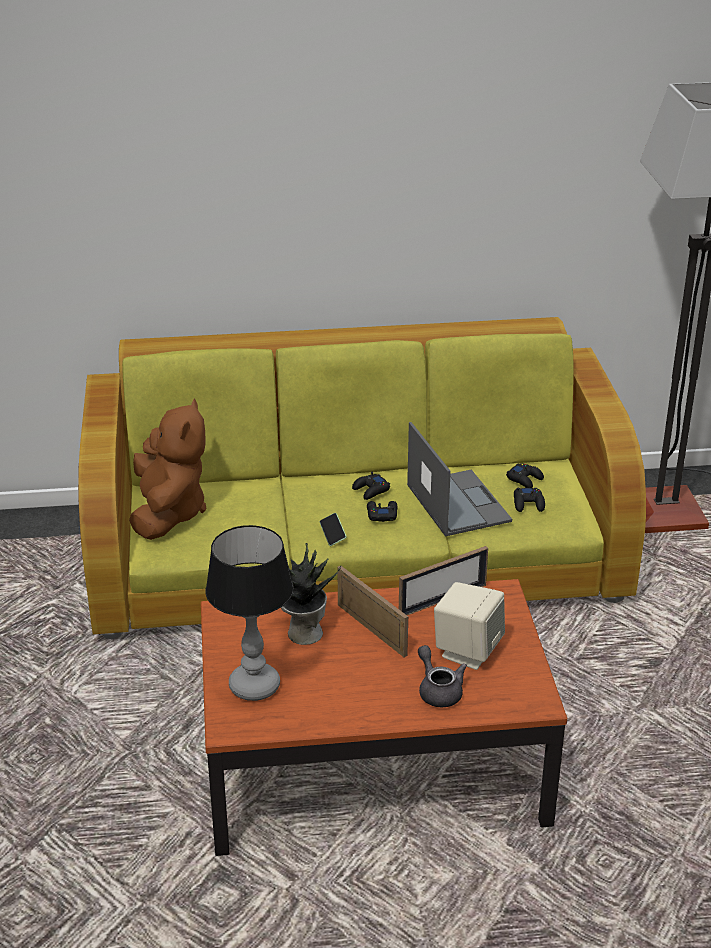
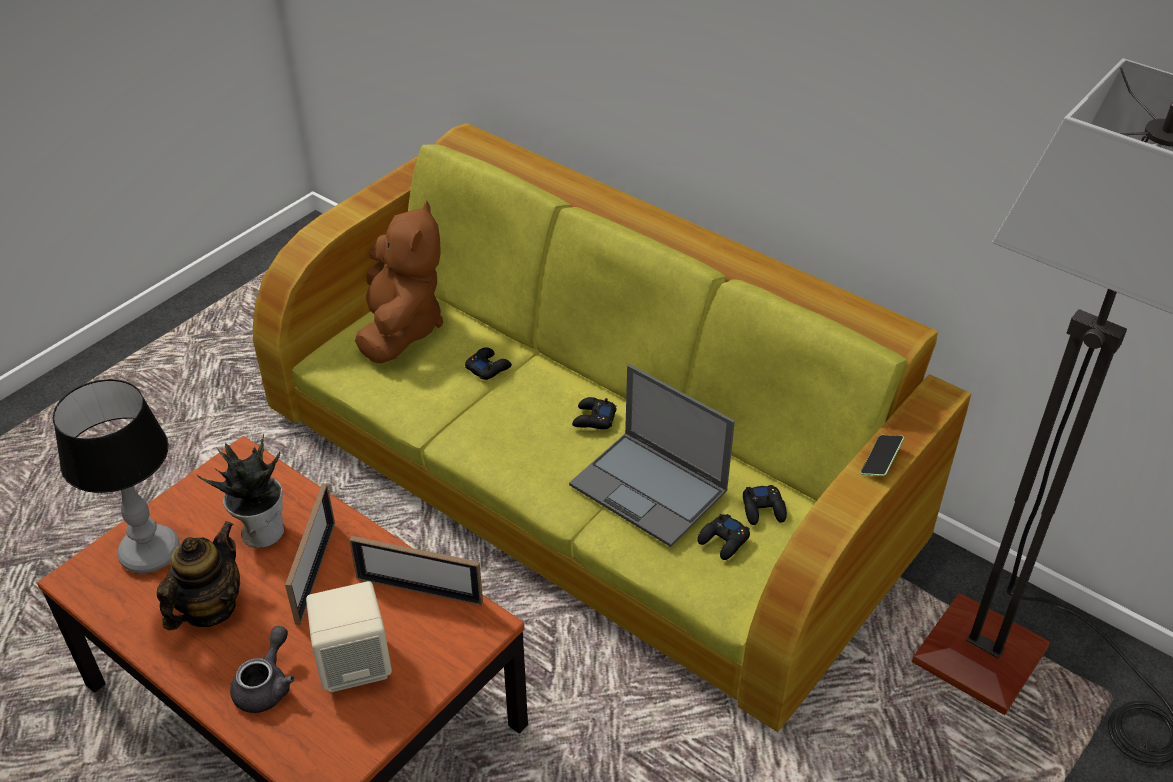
camera: 45 degrees right, 10 degrees up
(168, 513) = (400, 328): brown plush toy -> brown plush toy turned 45 degrees counterclockwise
(332, 534) = (487, 443): phone -> phone (881, 461)
(341, 684) = (209, 608): none -> teapot
(381, 514) = (563, 452): black game controller -> black game controller (488, 367)
(457, 502) = (650, 488): laptop -> laptop turned 105 degrees clockwise

